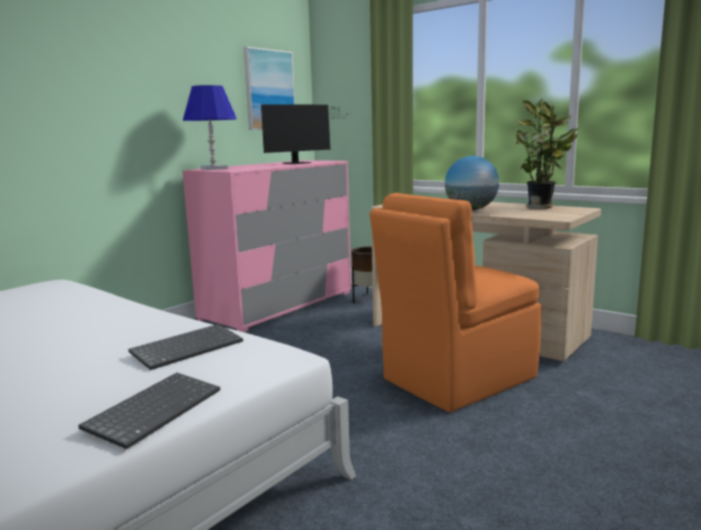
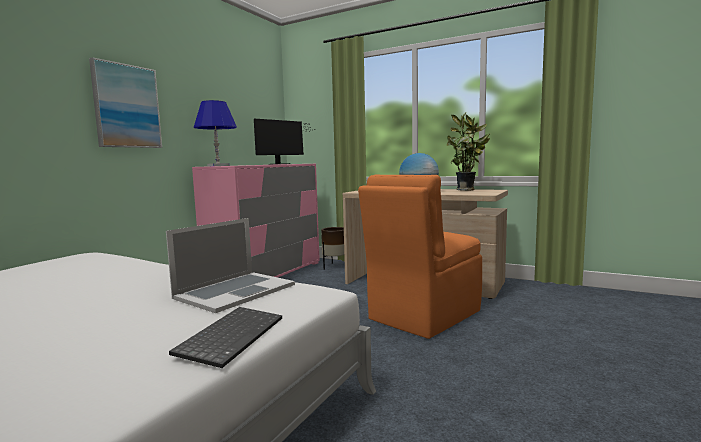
camera: 10 degrees left, 5 degrees down
(188, 348) = (235, 291): keyboard -> laptop
(269, 90) = (255, 111): picture -> picture (126, 106)

